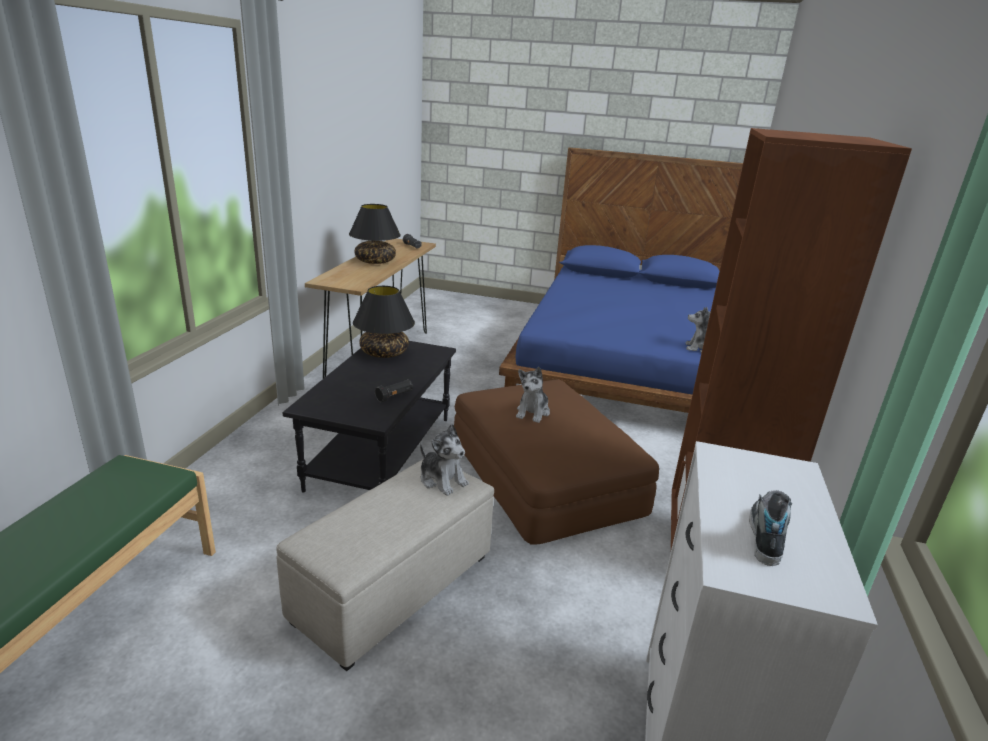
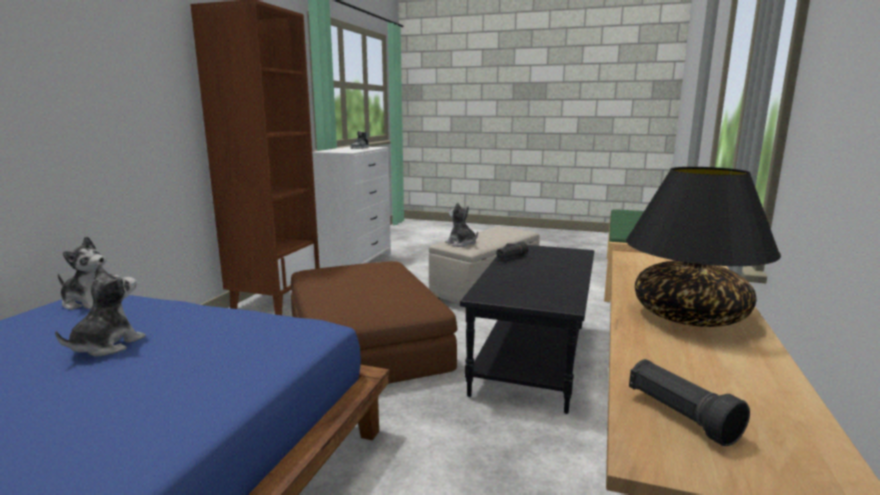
camera: 175 degrees left, 10 degrees down
(384, 353) = (550, 291): black table lamp -> none
(533, 412) = (380, 281): plush toy -> plush toy (106, 345)

